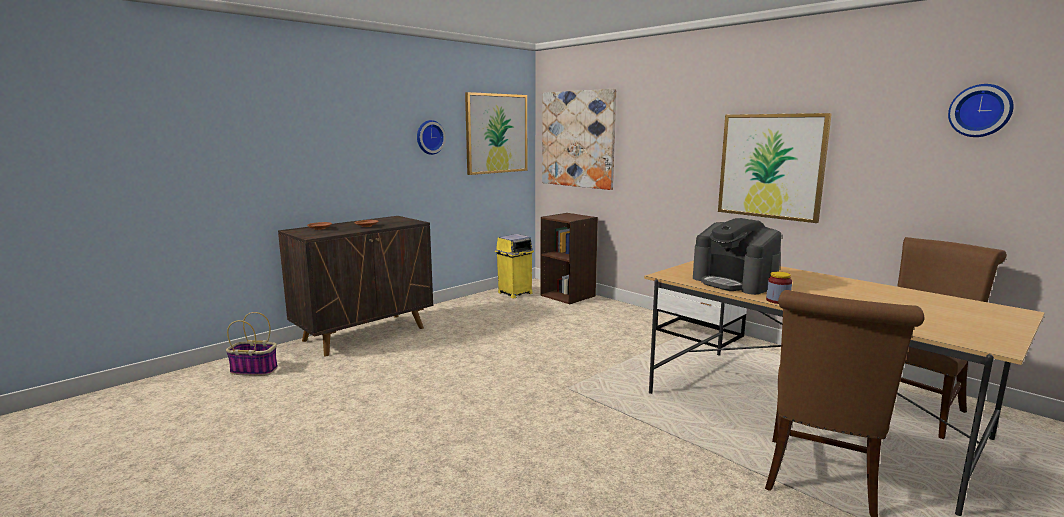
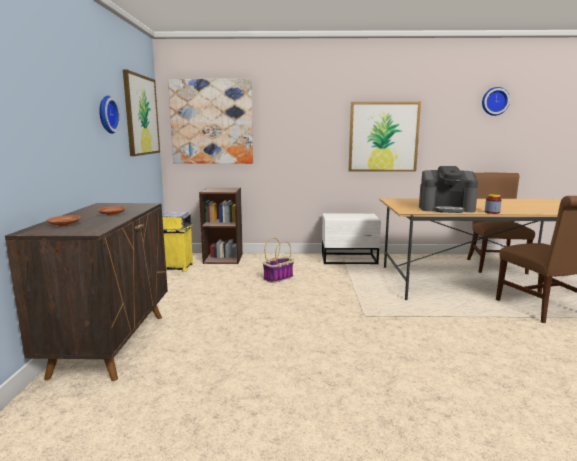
camera: 45 degrees left, 0 degrees up
(255, 370) = (53, 436): basket -> basket (278, 278)

